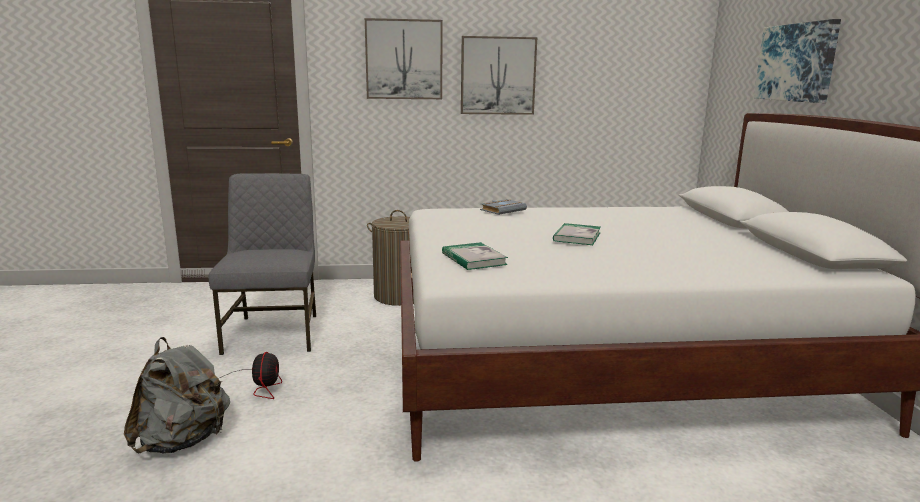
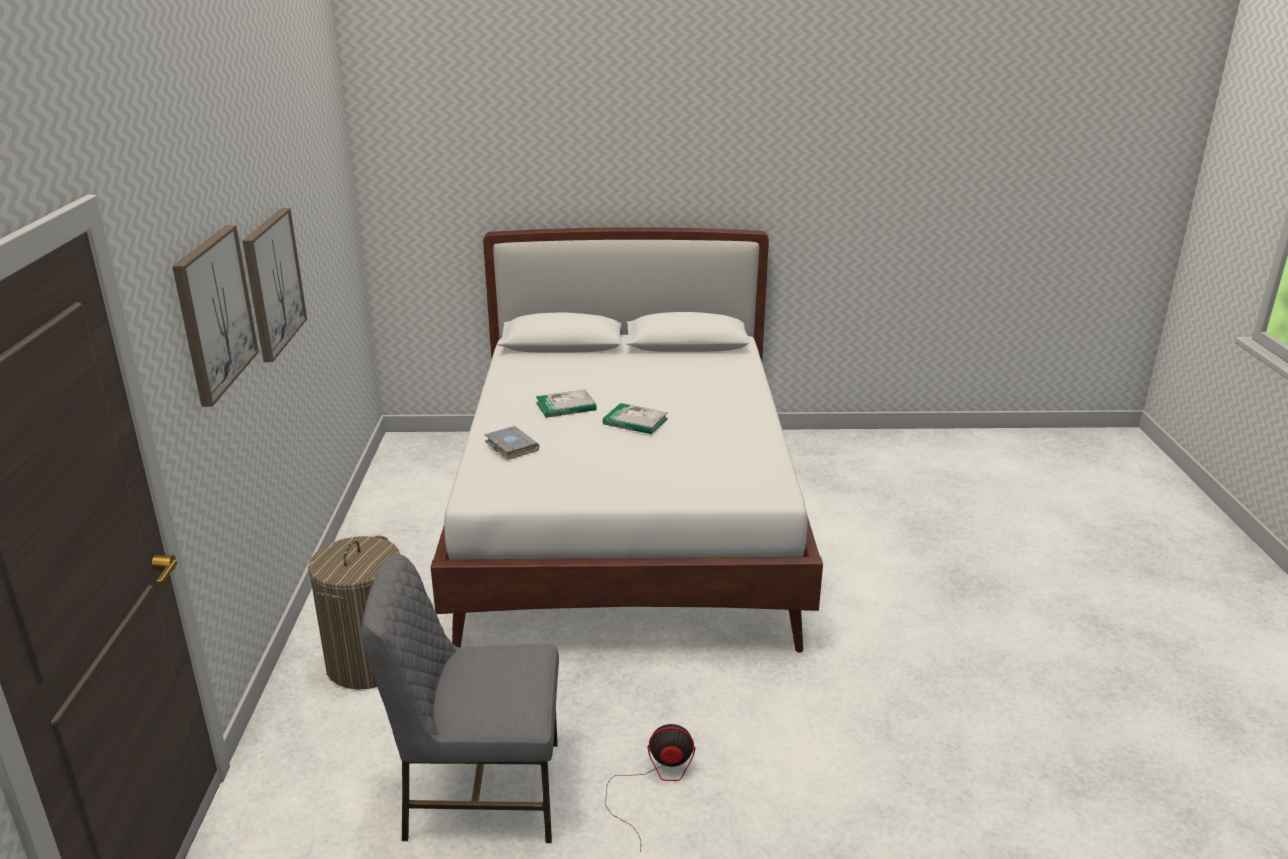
camera: 85 degrees left, 10 degrees up
(183, 441) = (784, 823): grey backpack -> none
(473, 259) = (715, 477): book -> book (566, 406)
(796, 62) = (533, 178): picture -> none

